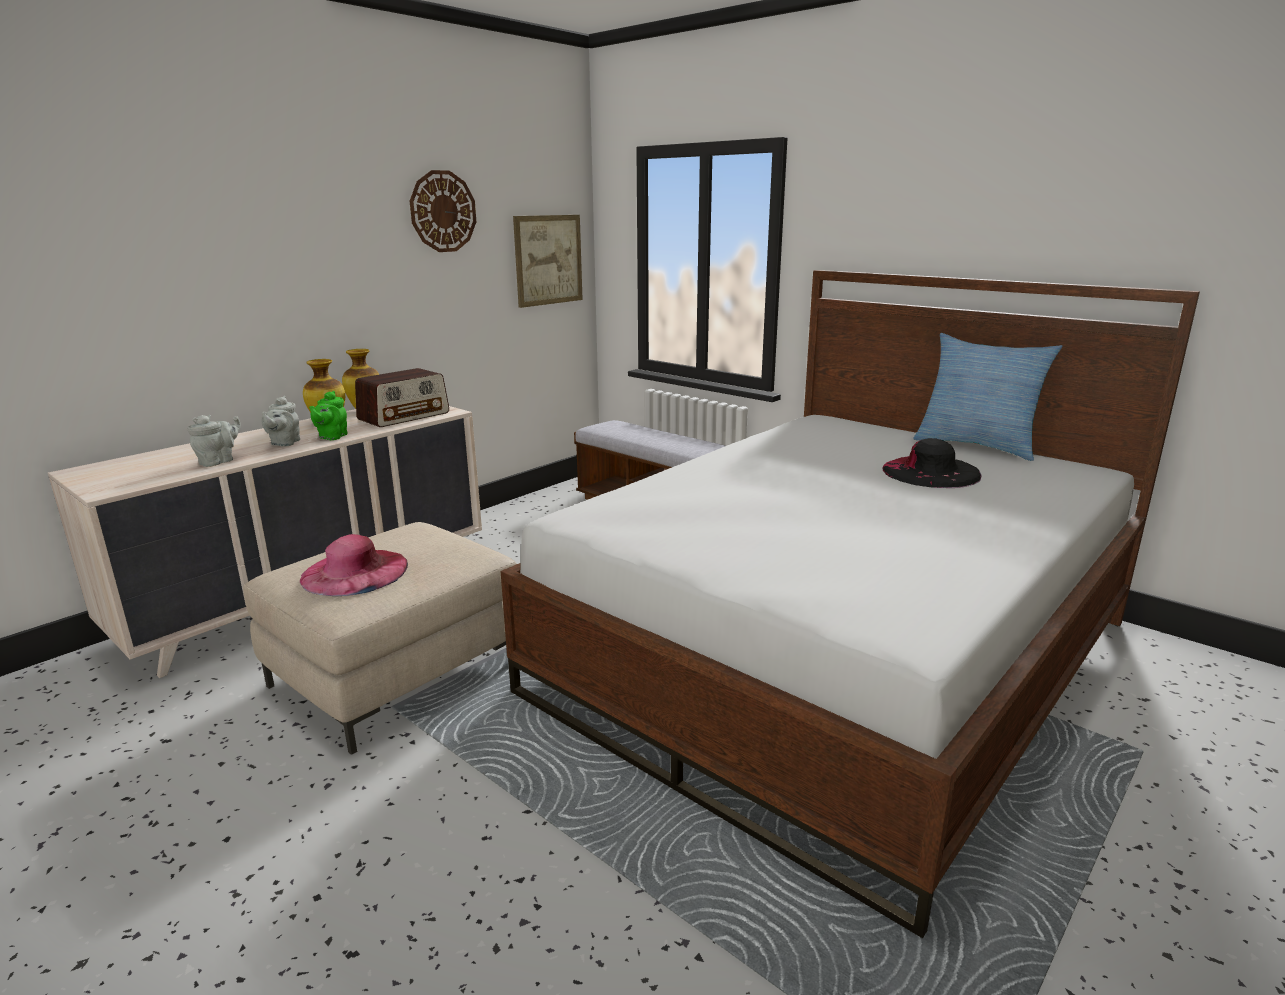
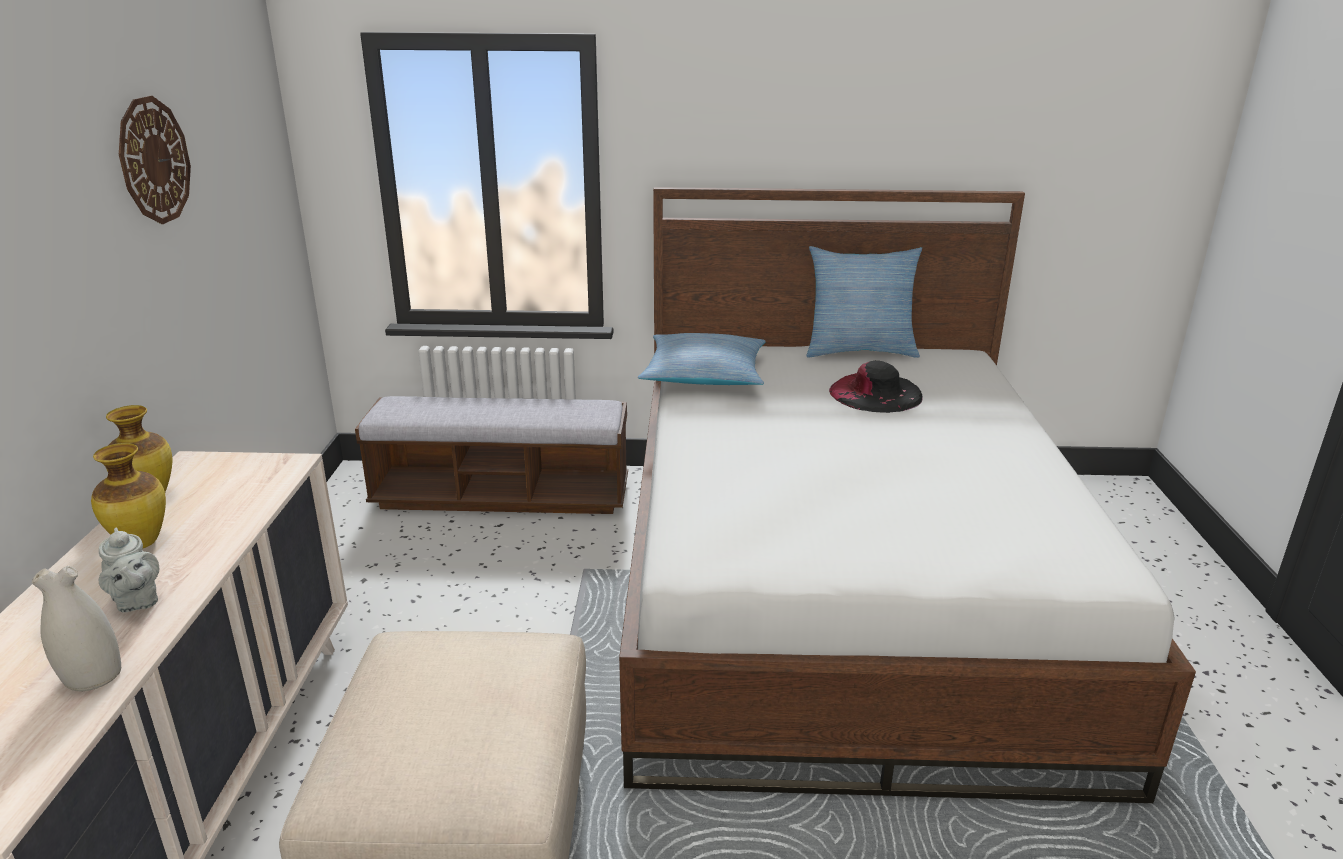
camera: 40 degrees left, 5 degrees up
(219, 461) = (91, 676): grey teapot -> white vase
(331, 437) = (195, 563): green teapot -> none
(355, 571) = (440, 741): pink hat -> none
(404, 416) = (237, 490): radio -> none
(548, 260) = (261, 199): picture -> none
(800, 432) = (704, 375): none -> pillow

